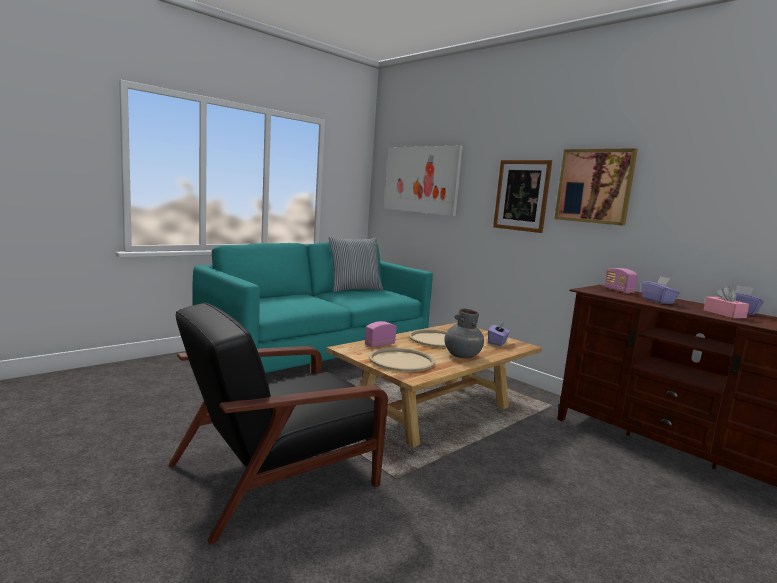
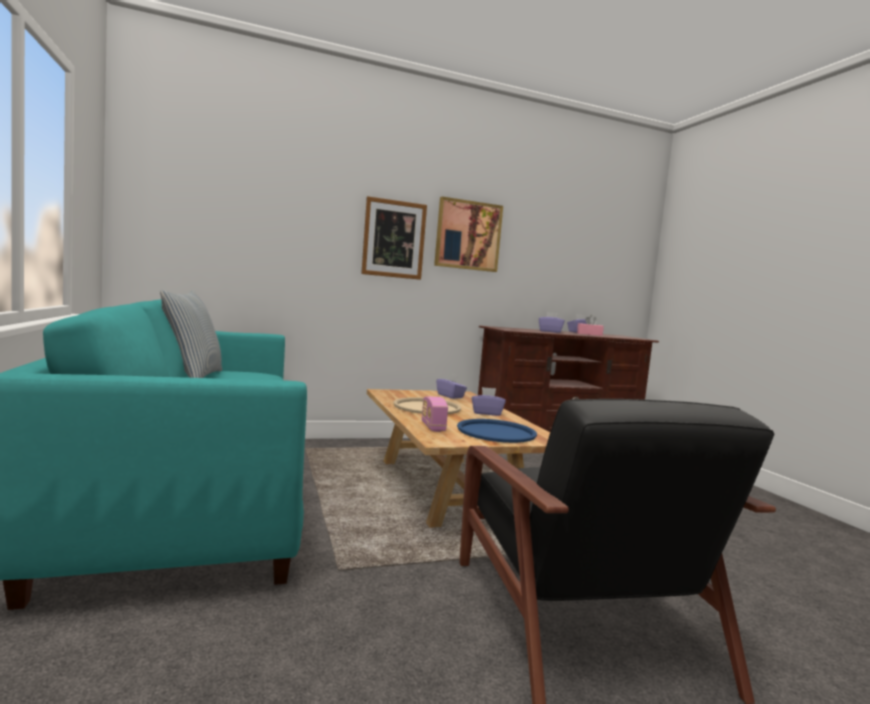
camera: 65 degrees left, 5 degrees down
(401, 360) = (496, 432): beige tray -> blue tray
(421, 179) = (233, 205): picture -> none
(461, 355) = (486, 413): grey vase -> purple tissue box
(618, 290) = (509, 328): radio -> none

